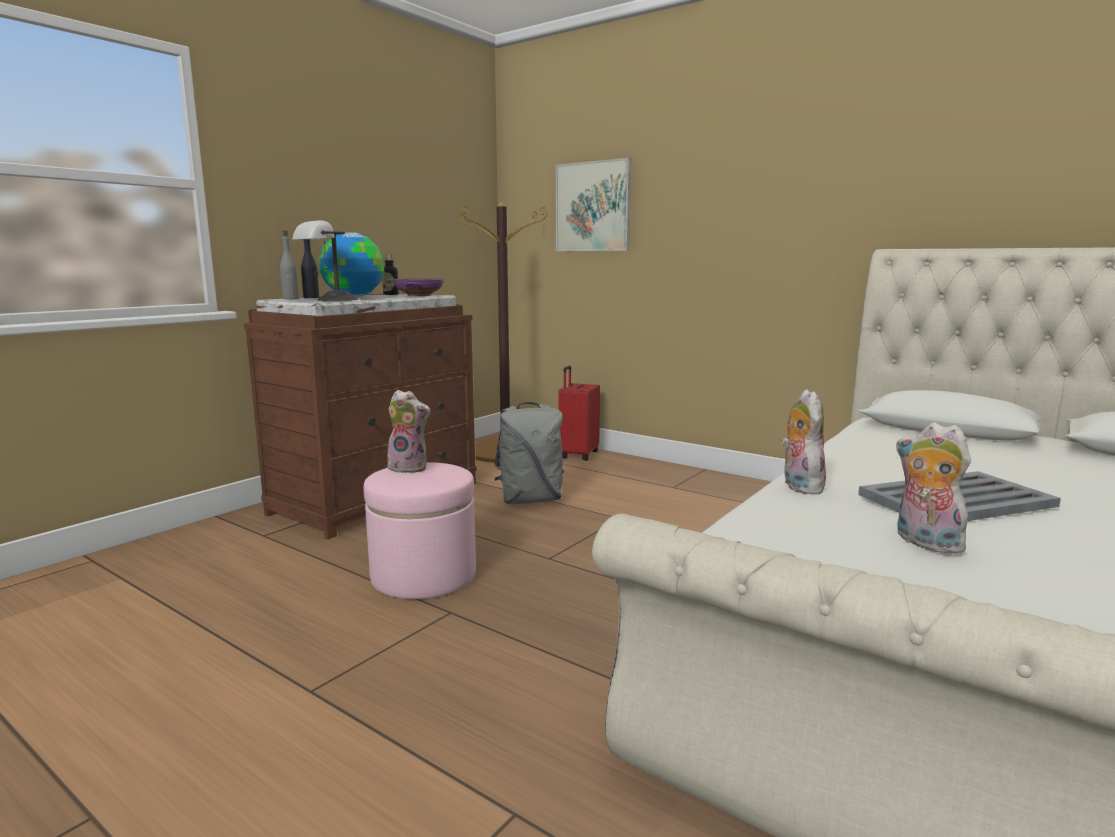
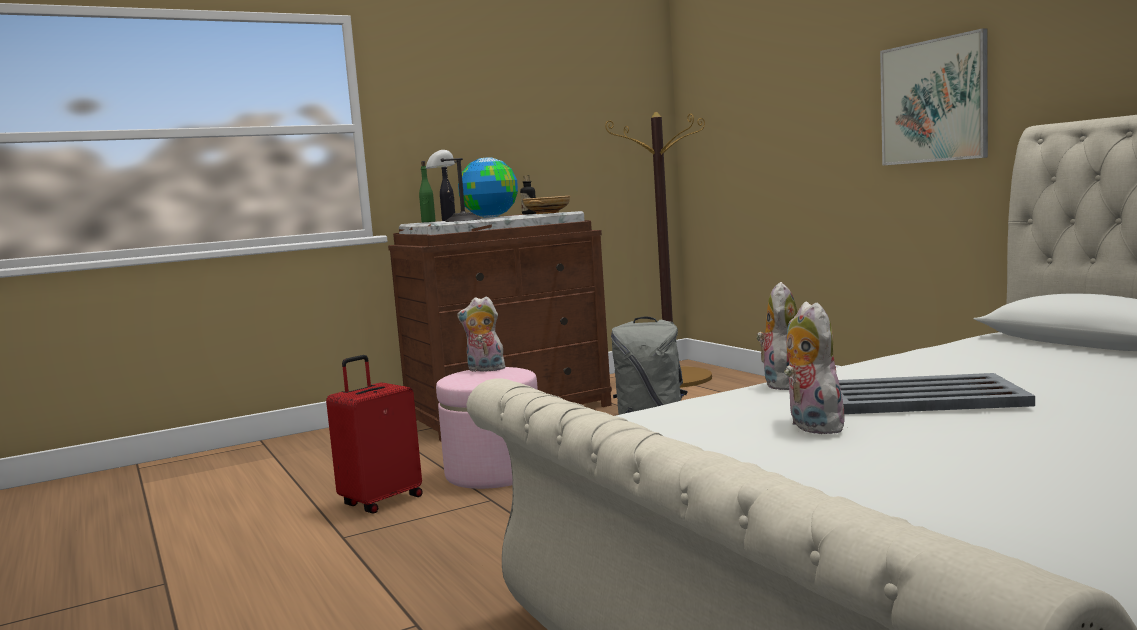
camera: 25 degrees right, 5 degrees down
(290, 298) = (428, 221): grey bottle -> green bottle
(410, 468) = (484, 370): plush toy -> plush toy turned 150 degrees clockwise
(419, 295) = (547, 213): purple bowl -> beige bowl
(578, 455) = (745, 384): red suitcase -> red suitcase (381, 501)
(593, 207) = (757, 107): picture -> picture (933, 101)

